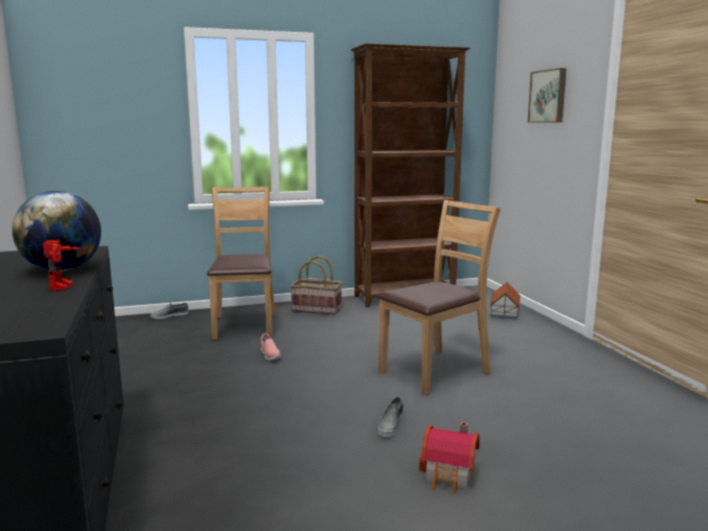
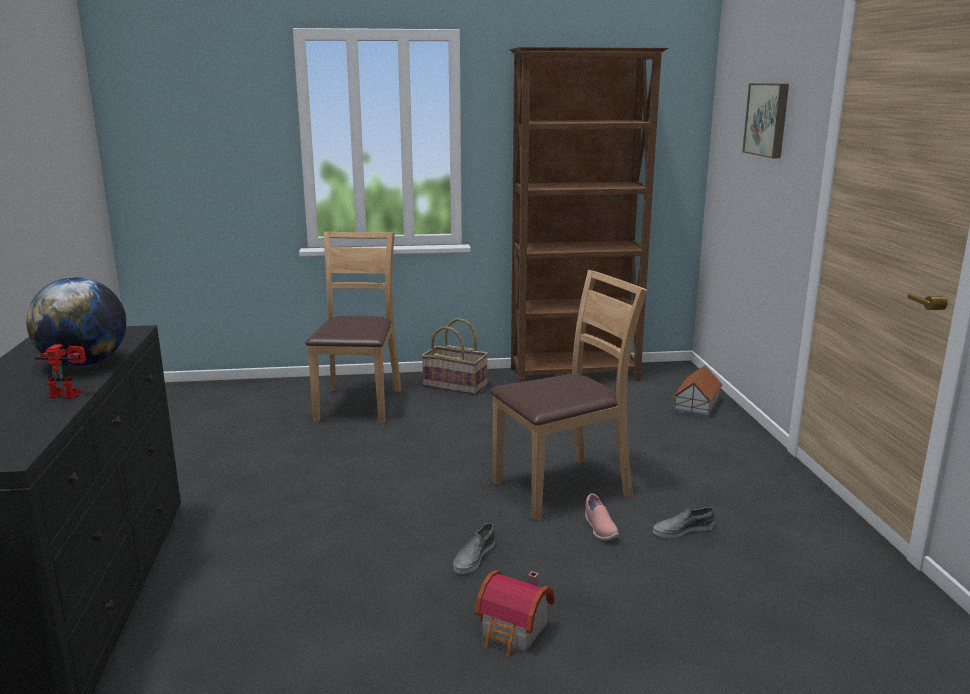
camera: 10 degrees right, 5 degrees up
(64, 287) = (69, 393): toy robot -> toy robot turned 90 degrees counterclockwise
(170, 315) = (277, 383): grey shoe -> grey shoe (682, 530)
(269, 355) = (371, 449): pink shoe -> pink shoe (599, 529)

